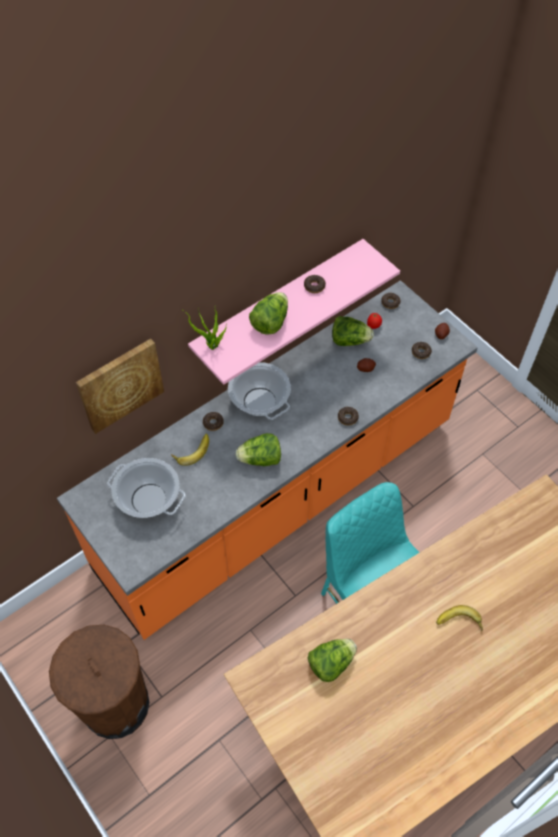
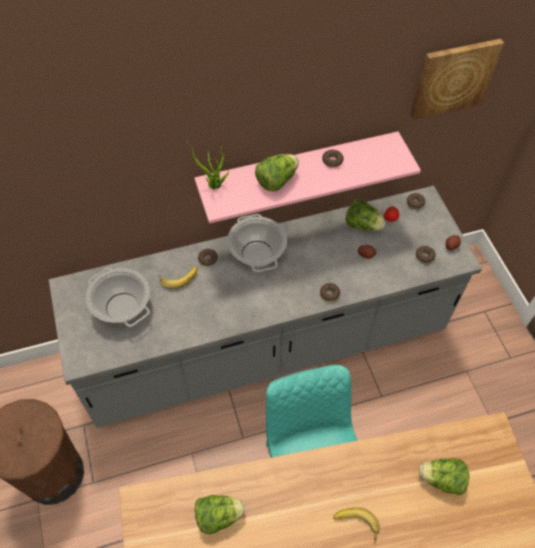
camera: 20 degrees right, 0 degrees up
(120, 384) = (119, 195): picture -> picture (453, 78)
(260, 459) = (234, 304): lettuce -> lettuce (441, 480)
(278, 496) = (266, 346): orange counter -> grey counter

